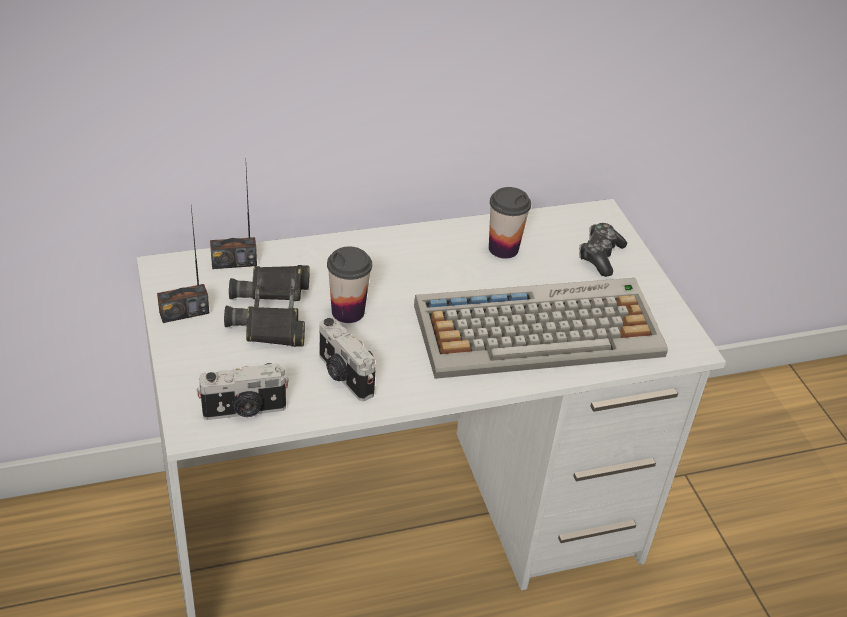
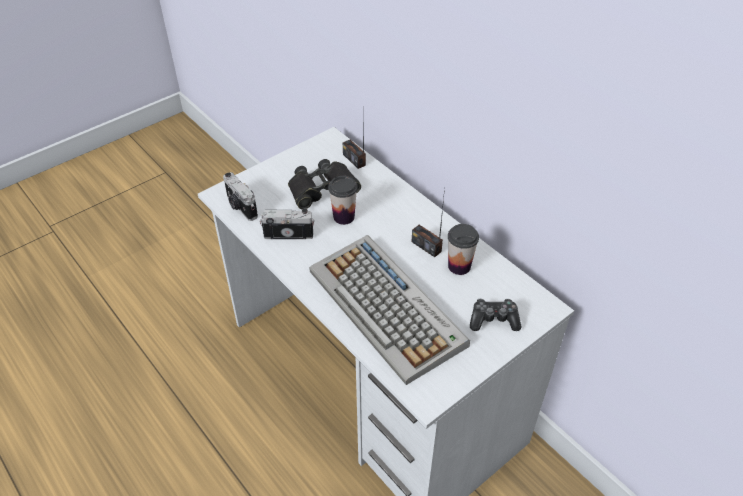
camera: 70 degrees right, 5 degrees up
(184, 312) = (301, 158): radio -> radio (426, 246)
(343, 376) = (288, 234): camera -> camera turned 60 degrees clockwise

